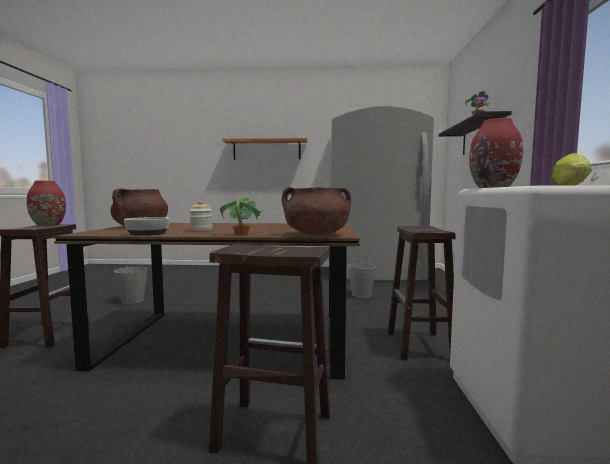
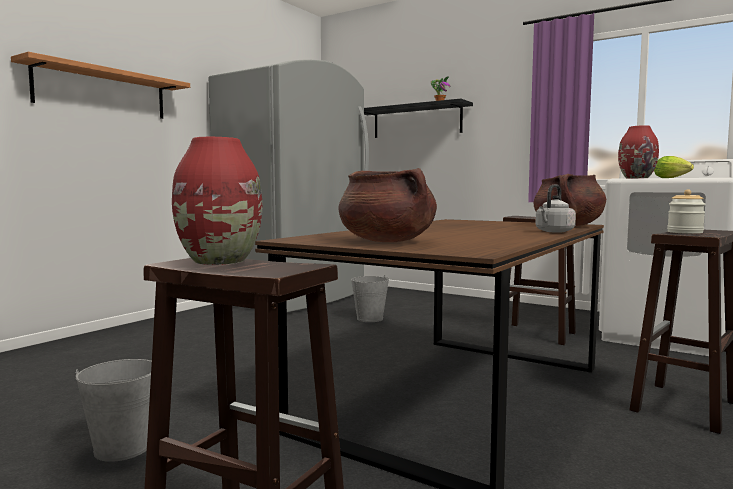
camera: 60 degrees left, 0 degrees up
(147, 233) = (508, 241): bowl -> none
(201, 230) = (474, 234): jar -> jar (685, 232)
(240, 234) = (553, 231): potted plant -> grey kettle

